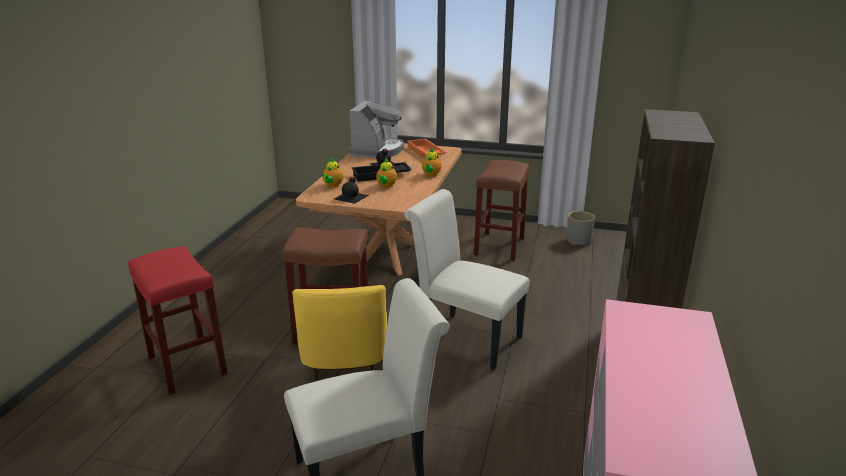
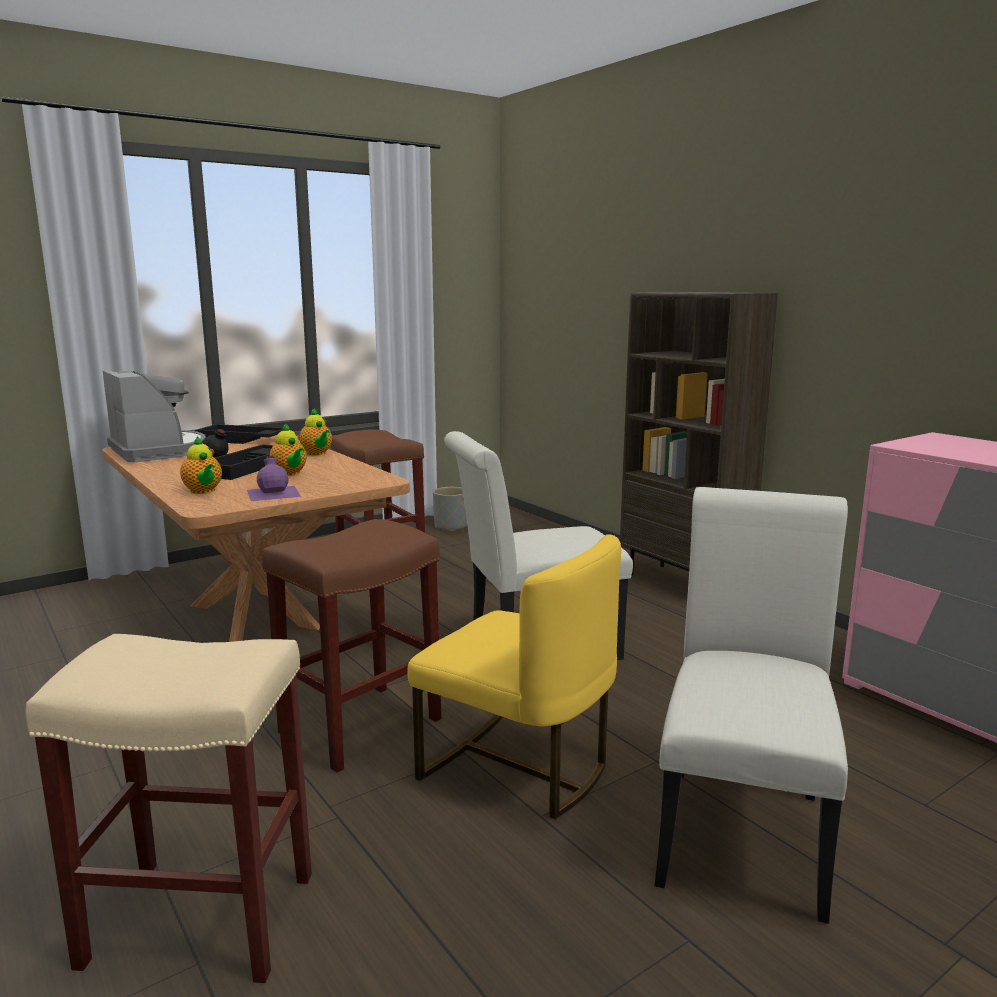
camera: 50 degrees left, 10 degrees down
(188, 365) = (204, 918): red stool -> beige stool
(351, 197) = (274, 492): black bottle -> purple bottle
(425, 152) = (241, 440): orange tray -> black tray

